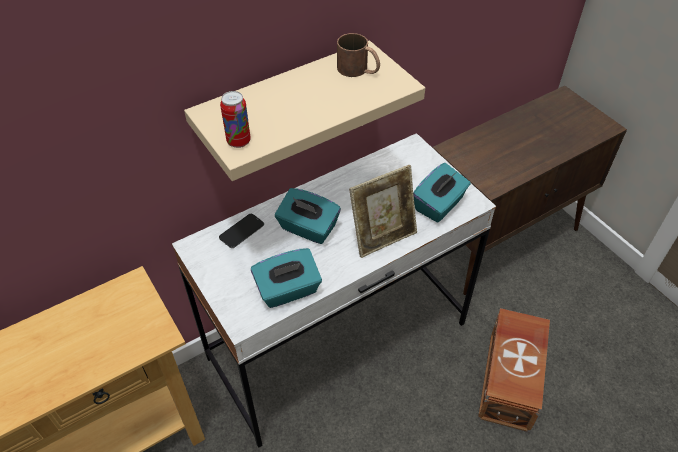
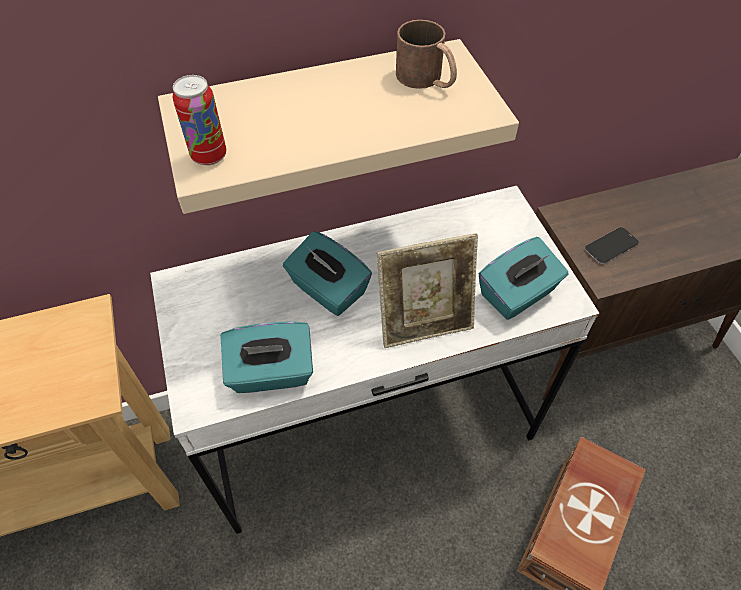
camera: 15 degrees right, 5 degrees up
(242, 231) = (242, 275): phone -> phone (611, 246)

